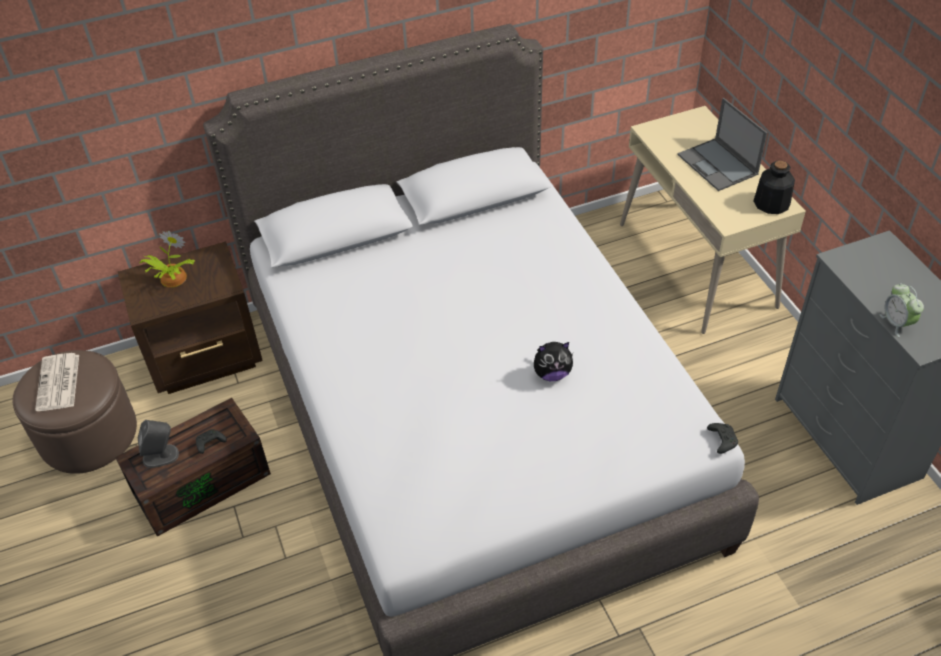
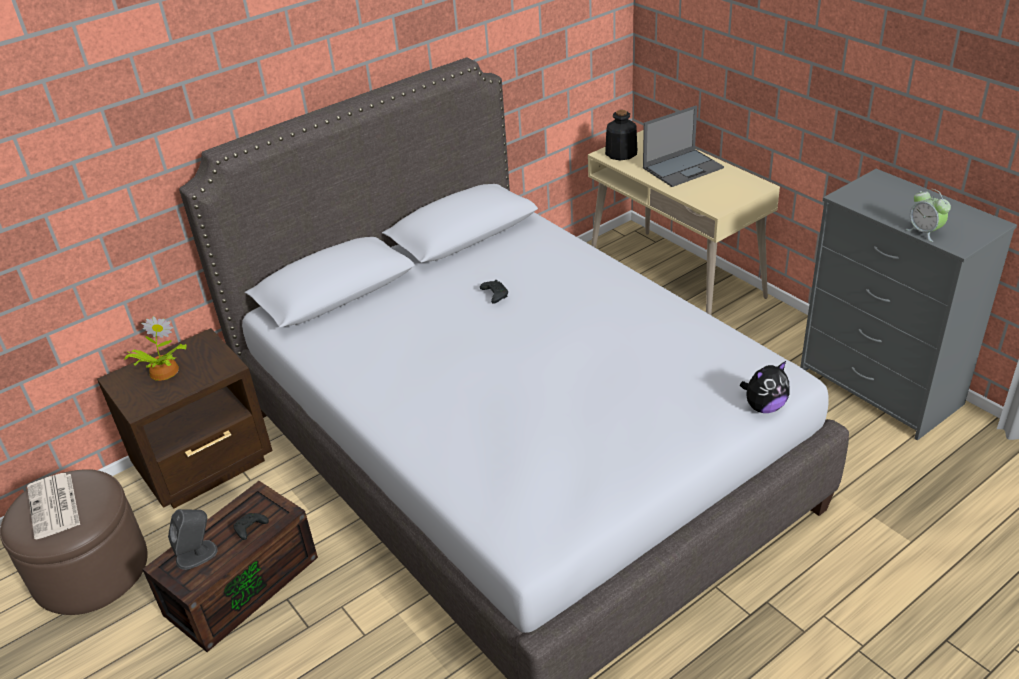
camera: 15 degrees left, 10 degrees down
(552, 374) = (610, 359): plush toy -> plush toy (764, 407)
(718, 165) = (683, 168): laptop -> laptop turned 75 degrees counterclockwise
(721, 440) = (802, 376): black game controller -> black game controller (494, 295)
(771, 203) = (746, 186): bottle -> bottle (620, 153)

